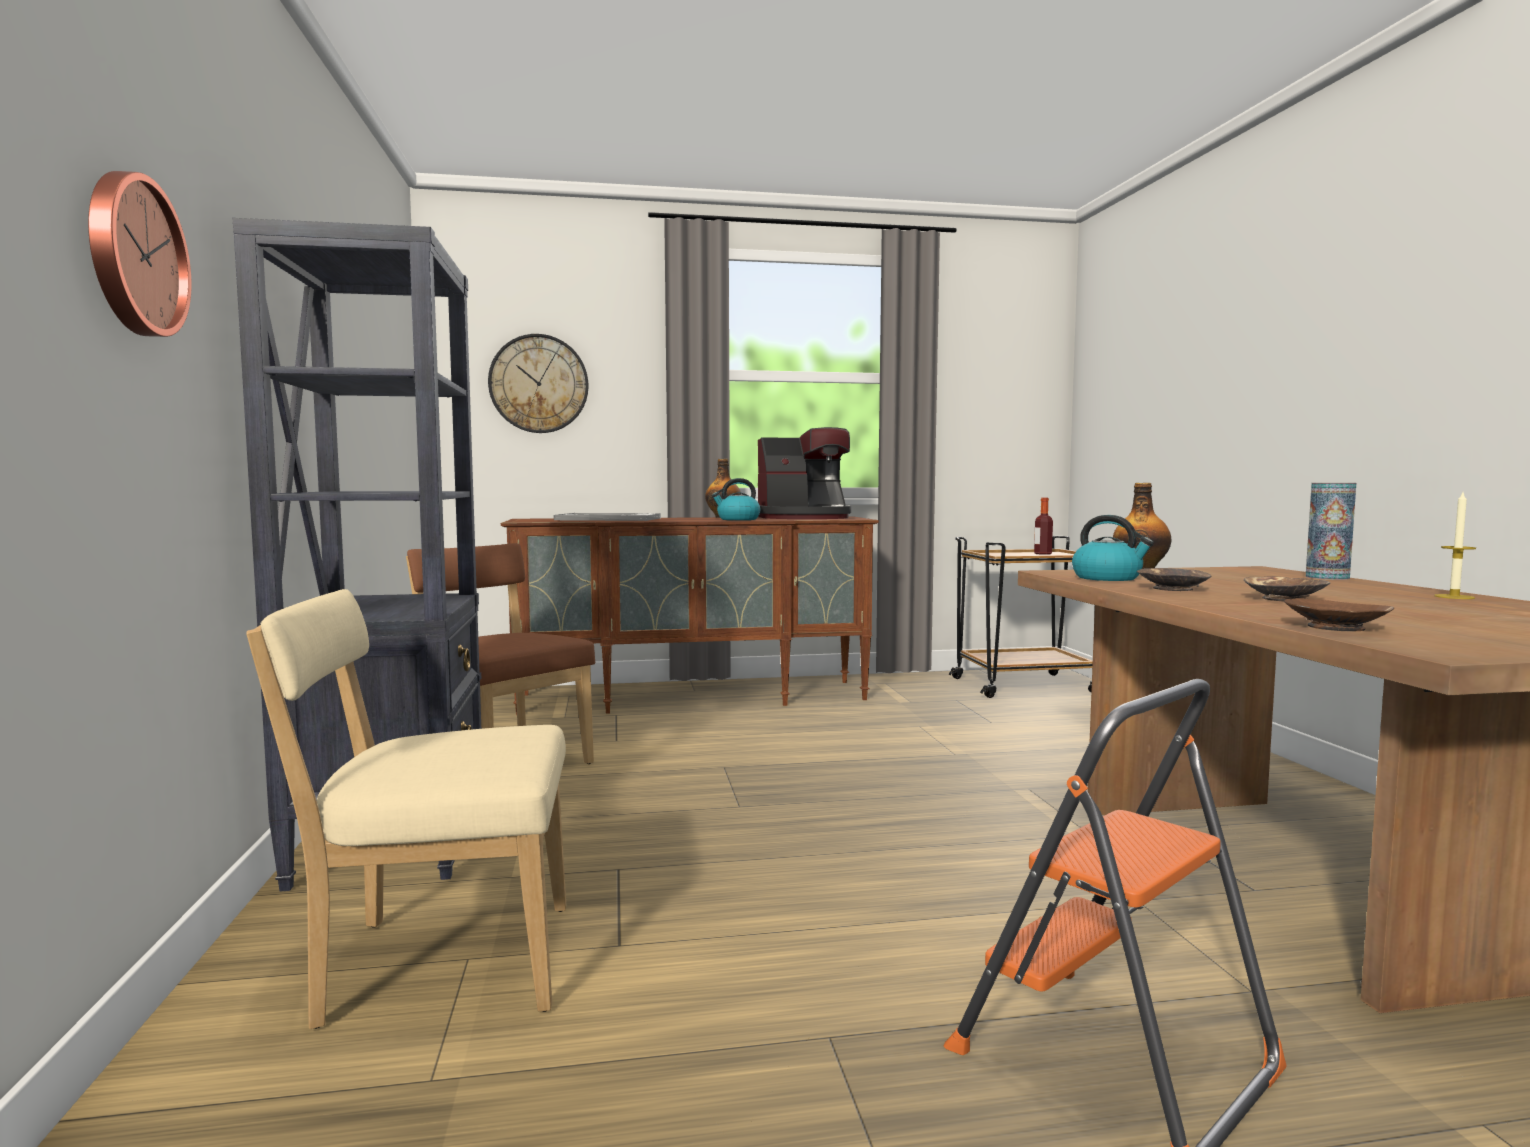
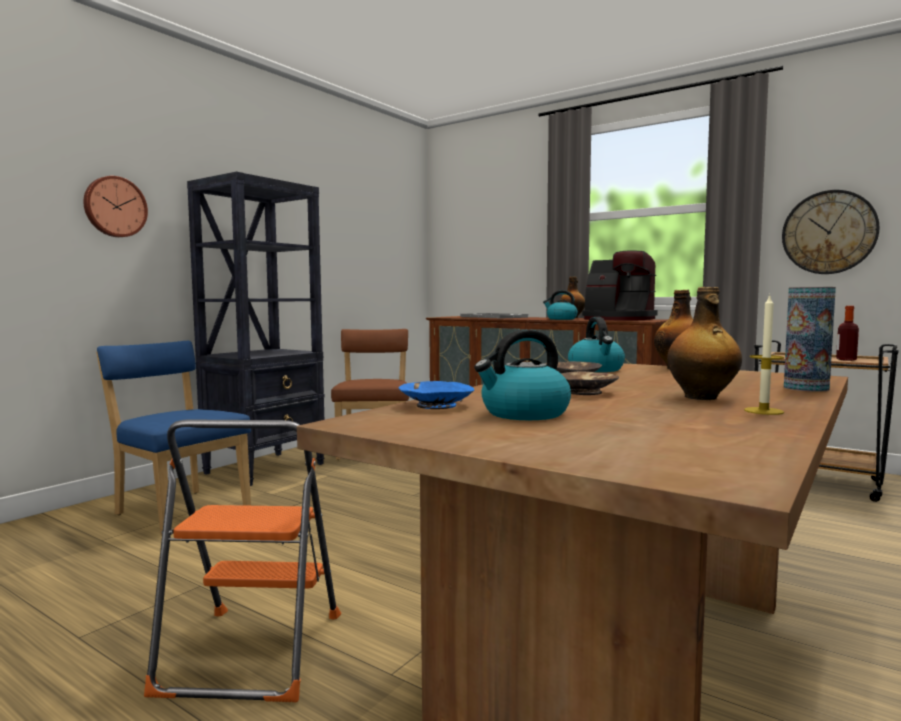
camera: 45 degrees right, 0 degrees up
(437, 964) = (179, 510): beige chair -> blue chair
(539, 384) = (483, 233): wall clock -> wall clock (829, 232)
(1336, 627) = (435, 405): brown bowl -> blue bowl
(1359, 592) = (701, 397): none -> bottle
(1424, 622) = (524, 414): none -> kettle

